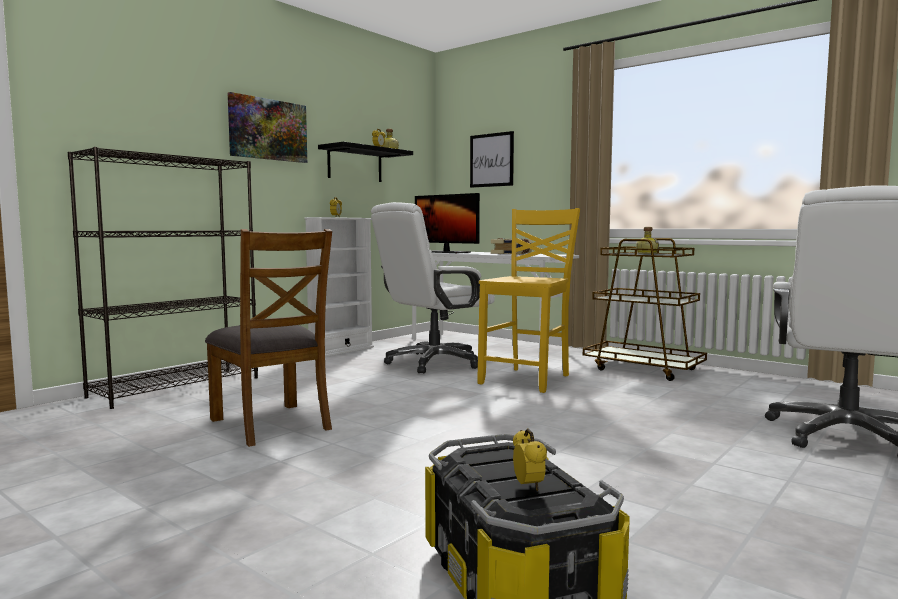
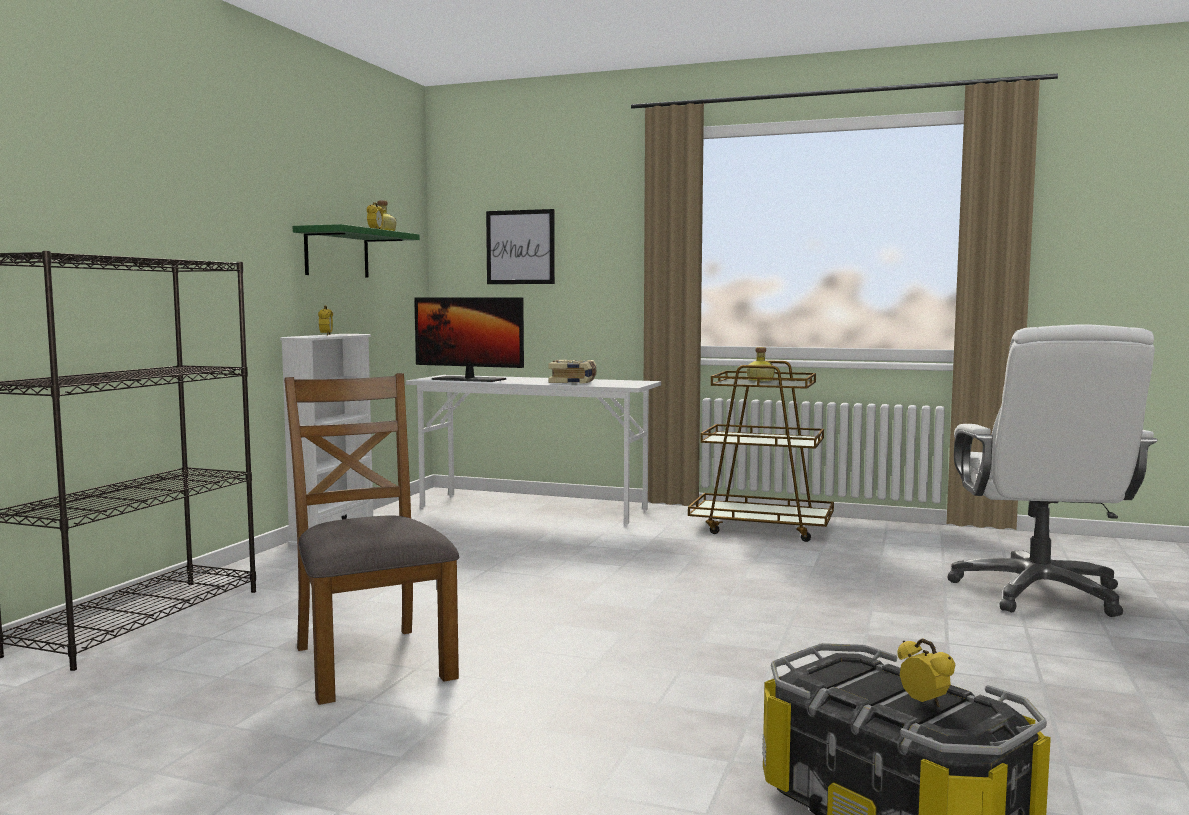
camera: 20 degrees left, 0 degrees up
(268, 129) = (230, 205): picture -> none
(272, 424) = (371, 662): brown chair -> brown chair turned 150 degrees counterclockwise
(355, 164) = (337, 253): black shelf -> green shelf
(433, 363) = (491, 542): white office chair -> none
(528, 379) = (641, 556): yellow chair -> none

